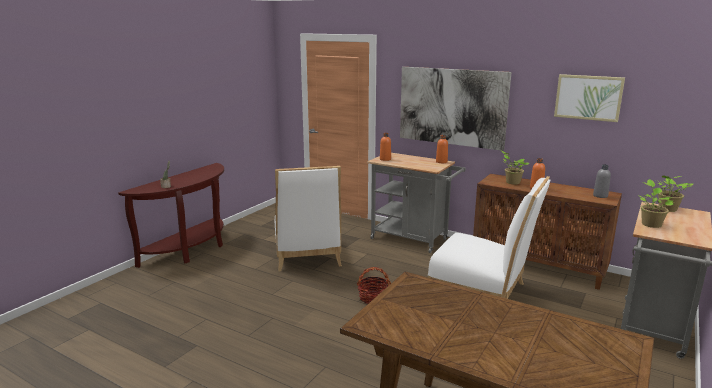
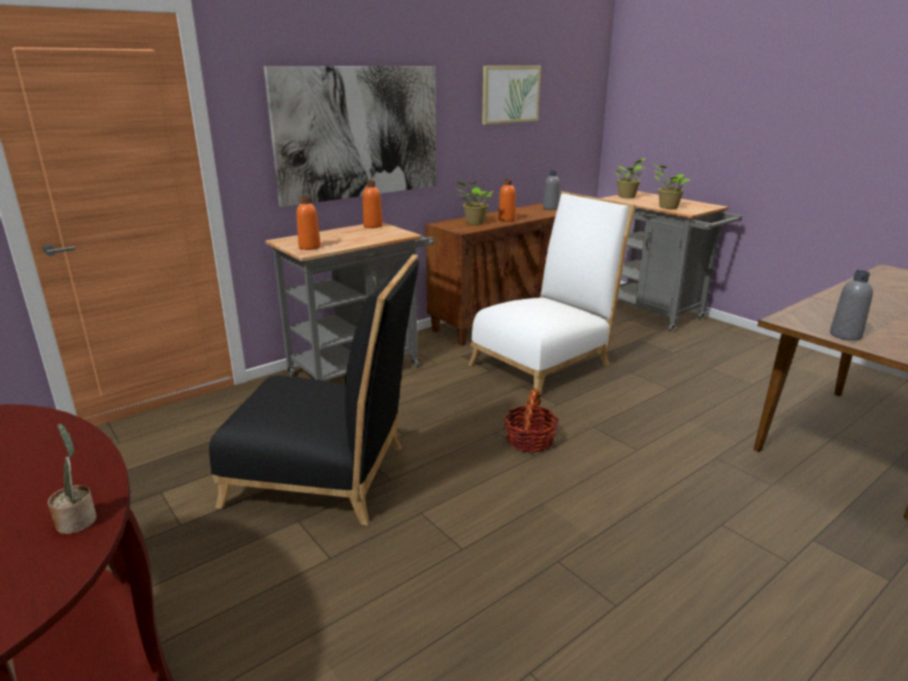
camera: 70 degrees left, 5 degrees up
(307, 256) = (327, 477): white chair -> black chair
(396, 297) = (845, 335): none -> grey bottle

